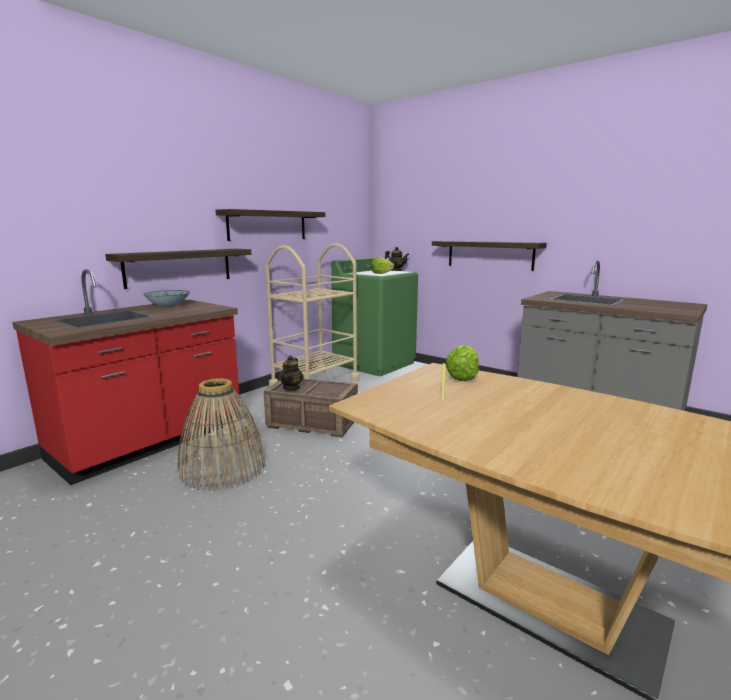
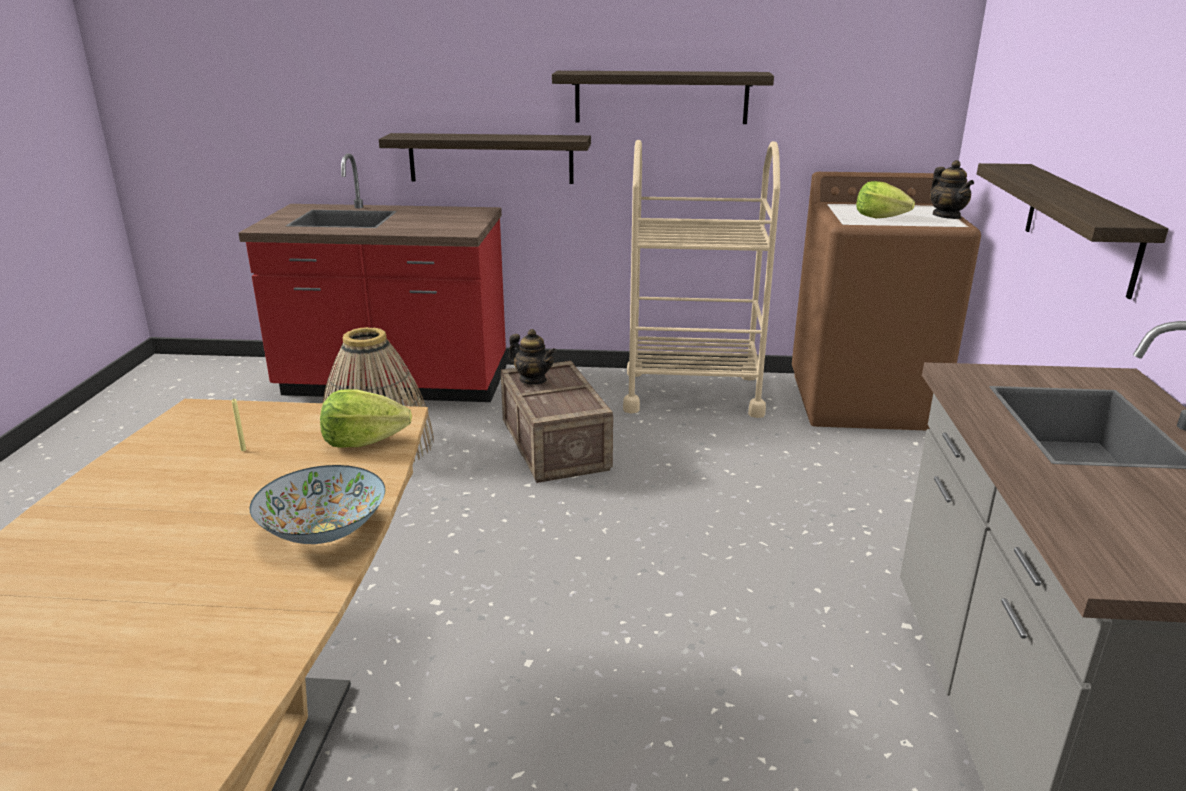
camera: 55 degrees right, 10 degrees up
(168, 306) = (443, 214): bowl -> bowl (324, 530)
(291, 388) = (533, 380): teapot -> teapot turned 120 degrees counterclockwise
(374, 363) = (863, 401): green washing machine -> brown washing machine

